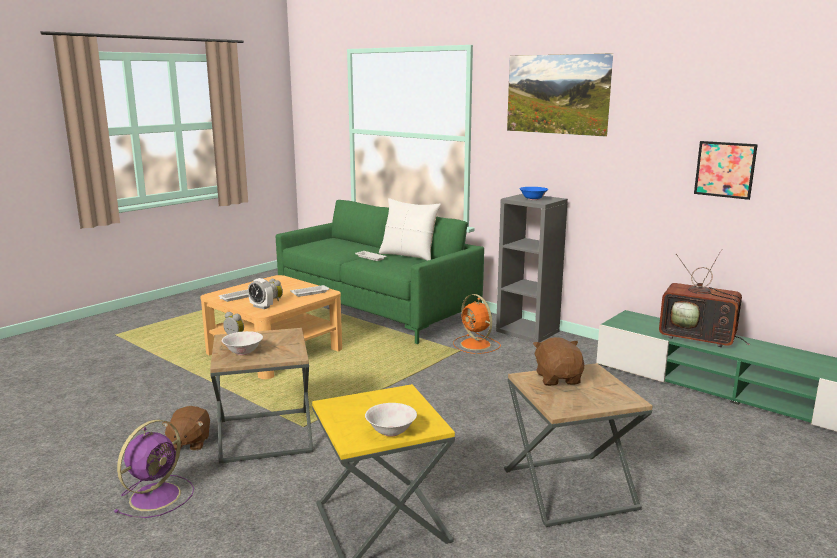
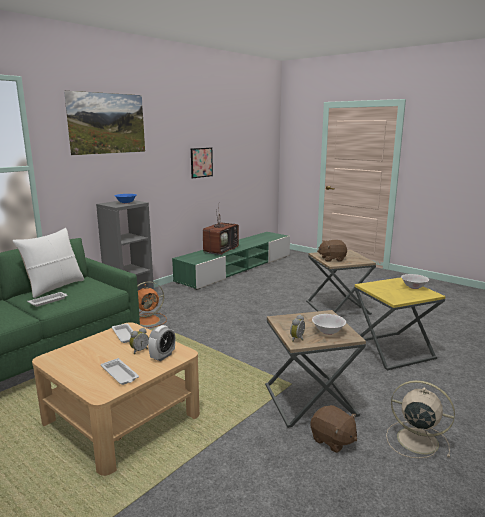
camera: 90 degrees left, 0 degrees up
(157, 495) = (415, 440): purple fan -> beige fan
(189, 443) = (332, 440): brown plush toy -> brown plush toy turned 45 degrees clockwise

